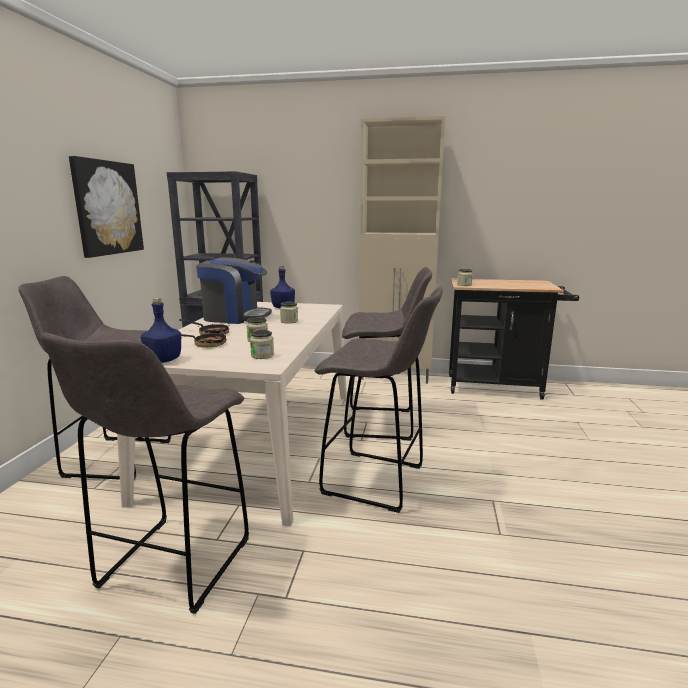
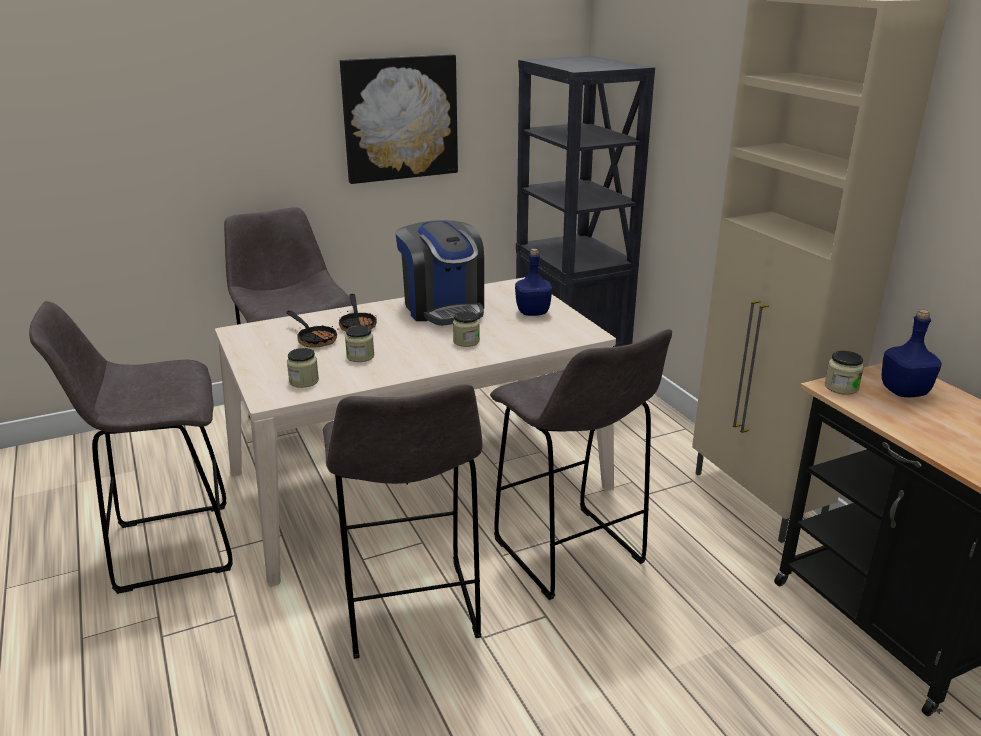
camera: 55 degrees right, 10 degrees up
(163, 360) = (244, 344): blue bottle -> blue bottle (903, 391)

